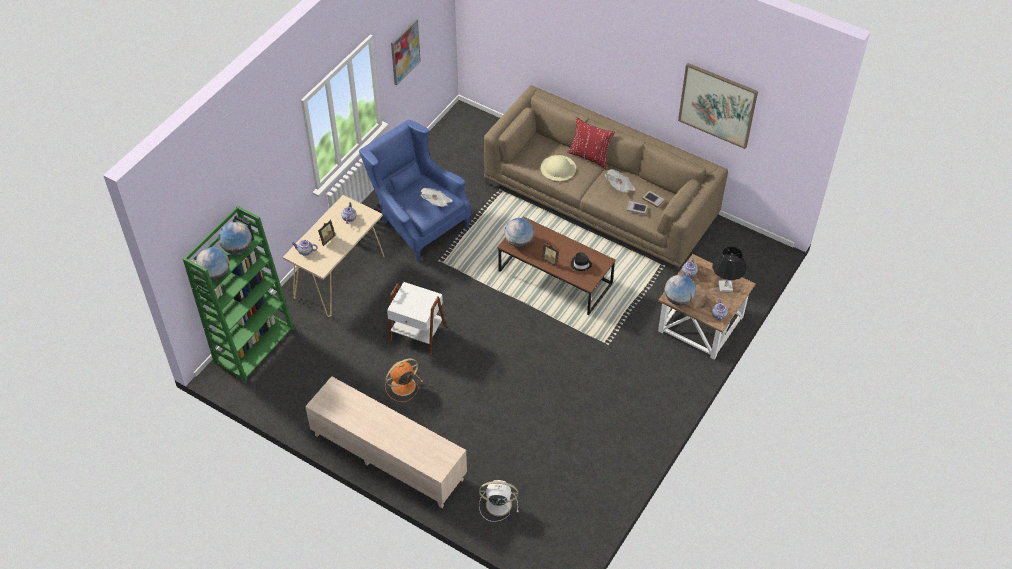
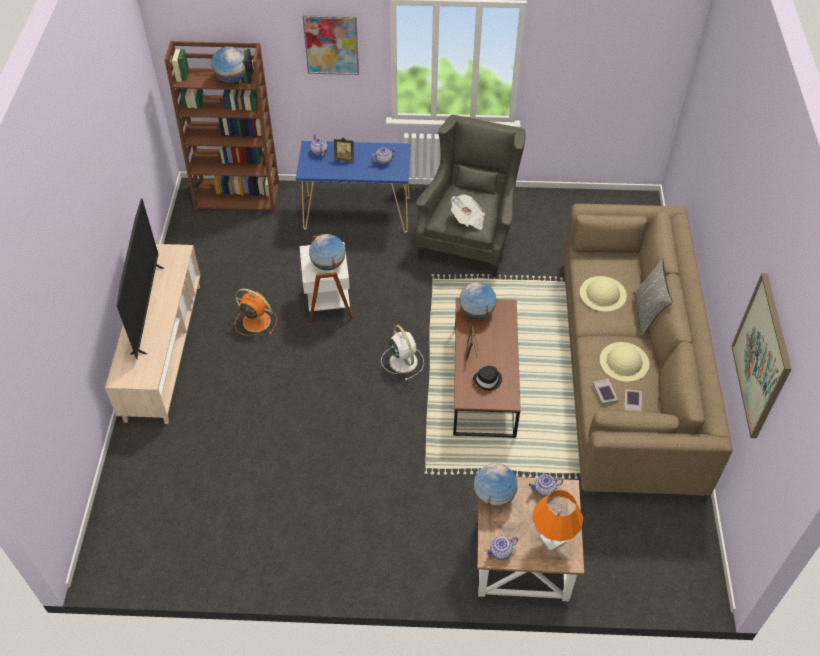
camera: 60 degrees right, 0 degrees up
(215, 274) = (191, 80): globe -> globe (328, 264)
(254, 344) = (238, 196): green bookcase -> brown bookcase
(340, 276) = (357, 213): beige console table -> blue console table
(380, 429) = (147, 309): none -> television
(405, 51) = (580, 64): picture -> picture (331, 44)
(418, 222) = (469, 236): blue armchair -> grey armchair
(497, 504) = (150, 467): white fan -> white fan (402, 360)
(589, 156) = (646, 314): red pillow -> grey pillow
(619, 187) = (624, 361): newspaper -> beige hat
(725, 286) = (552, 539): black table lamp -> orange table lamp

